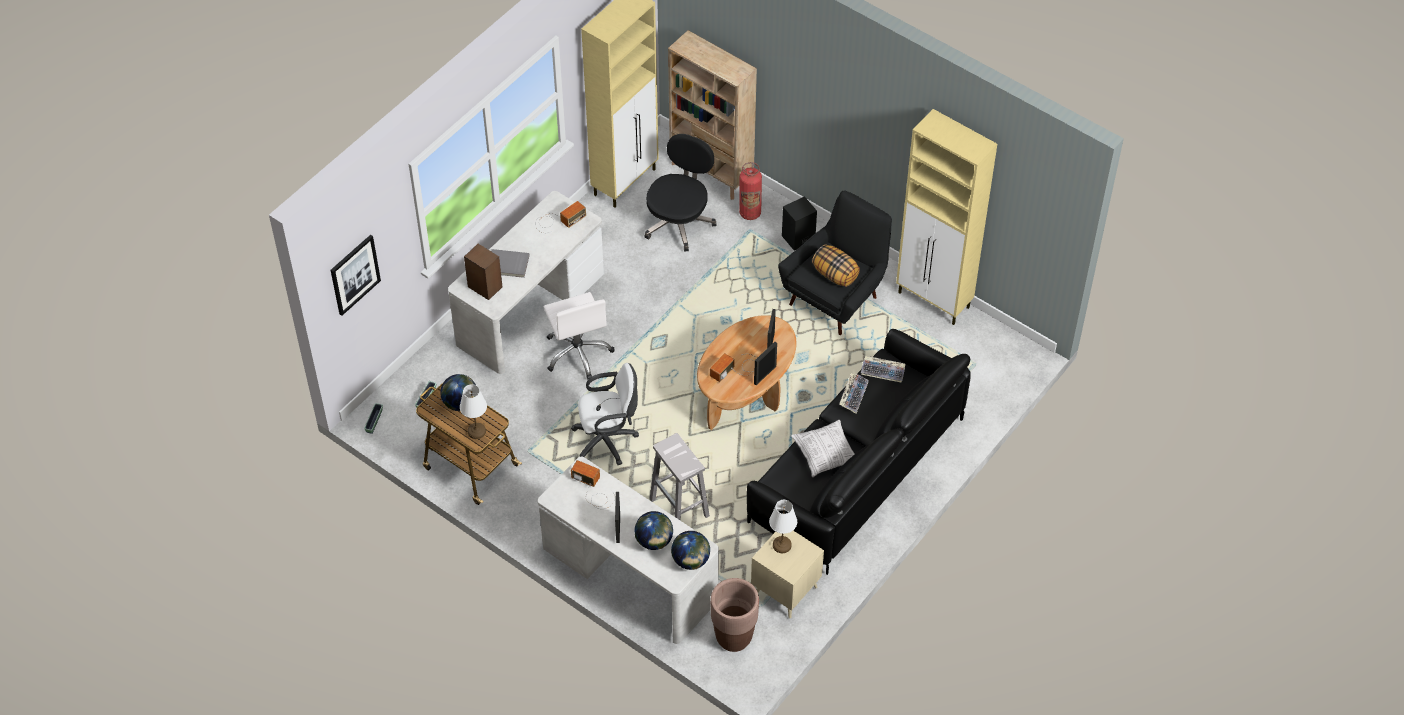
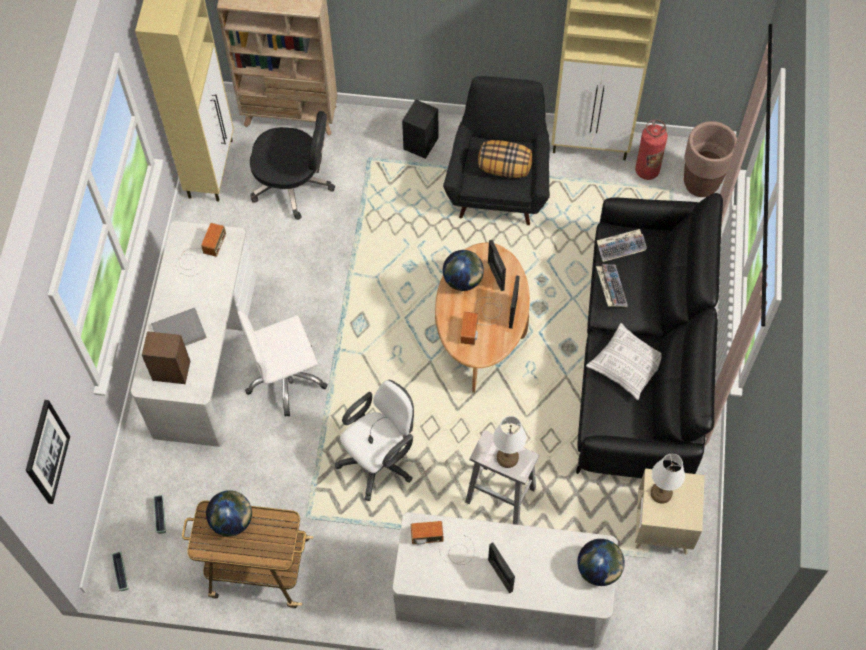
camera: 30 degrees left, 10 degrees up
(476, 431) = (271, 544): white table lamp -> white table lamp (507, 457)
(578, 352) = (286, 379): white office chair -> white office chair turned 120 degrees clockwise
(654, 541) = (546, 568): globe -> globe (463, 280)
(679, 221) = (293, 184): black office chair -> black office chair turned 105 degrees clockwise
(733, 637) = (648, 607): brown planter -> brown planter (700, 183)
(750, 213) = (357, 140): fire extinguisher -> fire extinguisher (647, 170)

